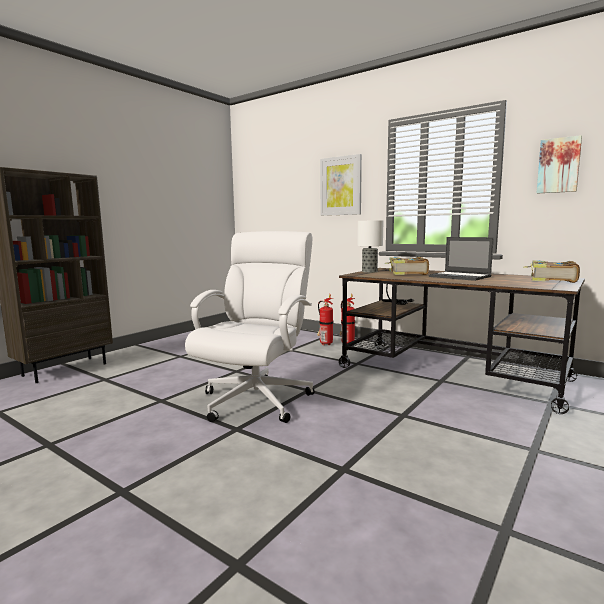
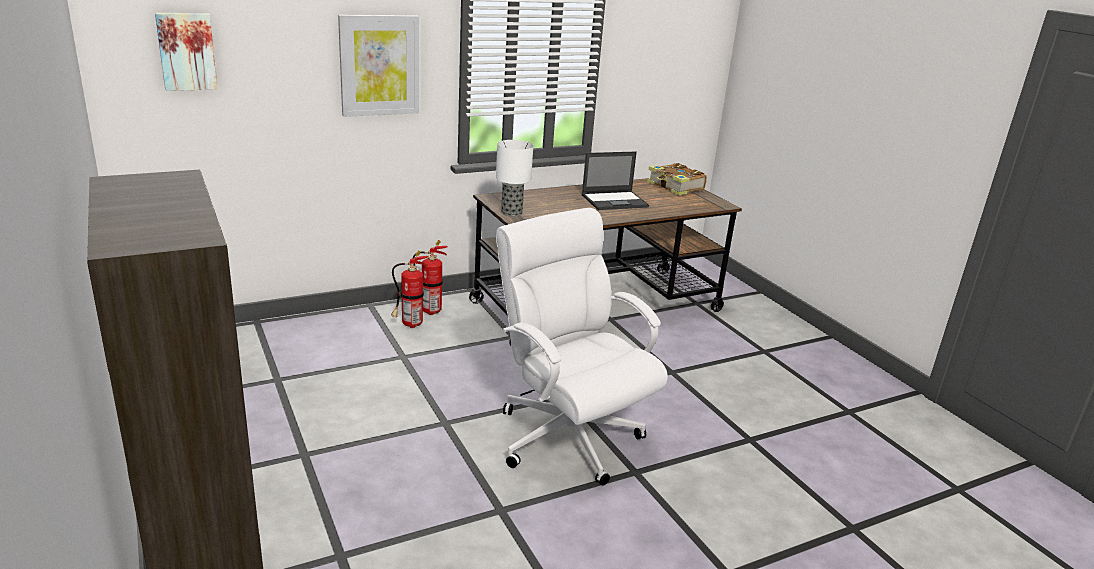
camera: 65 degrees left, 15 degrees up
(407, 273) = (555, 206): book -> none
(558, 165) = (648, 57): picture -> picture (186, 51)

